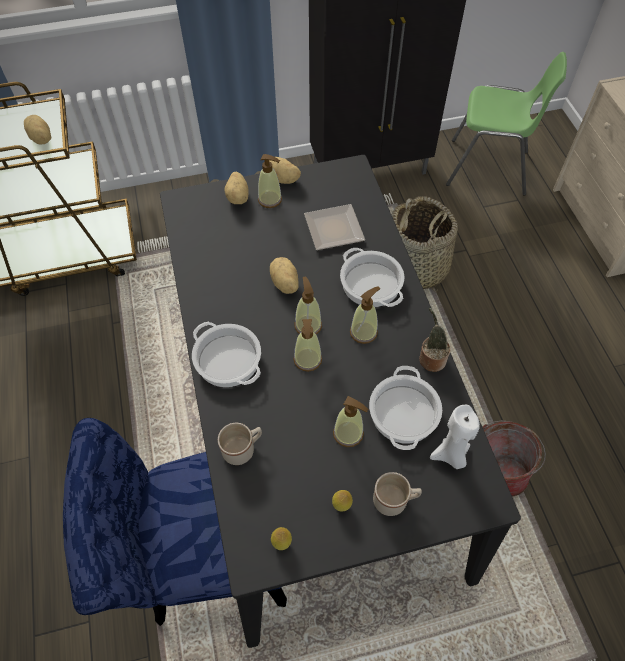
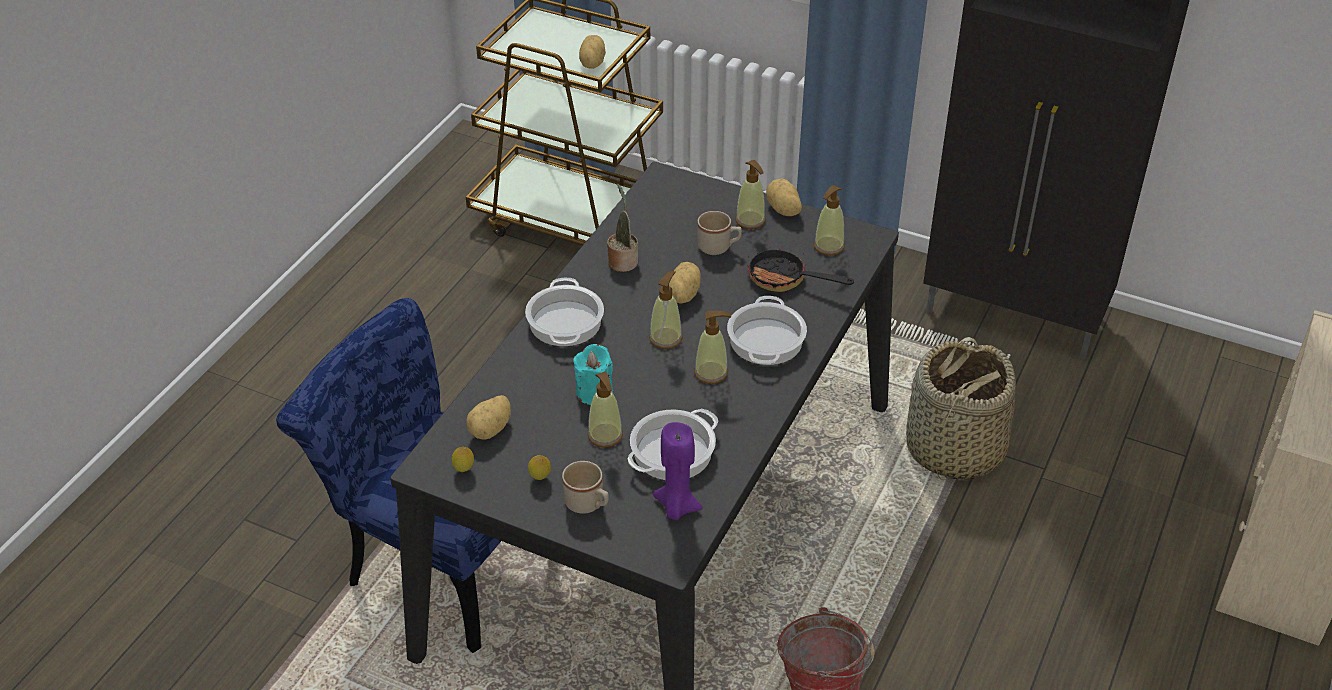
camera: 40 degrees right, 15 degrees down
(238, 197) = (722, 203): potato -> potato (491, 430)
(243, 449) = (505, 391): beige mug -> beige mug (719, 247)
(305, 403) = (594, 392): none -> turquoise candle
(307, 360) = (634, 363): soap dispenser -> soap dispenser (828, 246)
(336, 230) = (785, 280): plate -> frying pan
(431, 358) = (750, 429): potted plant -> potted plant (622, 261)
(450, 455) = (676, 507): white candle -> purple candle
(488, 168) = (1184, 399): green chair -> none

